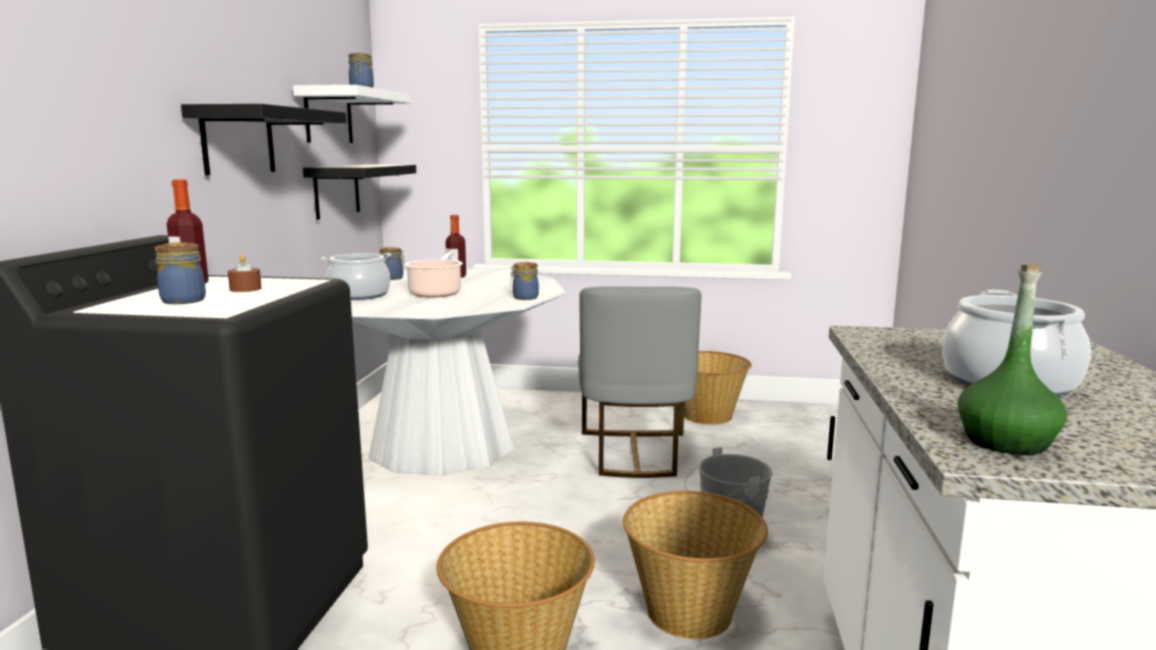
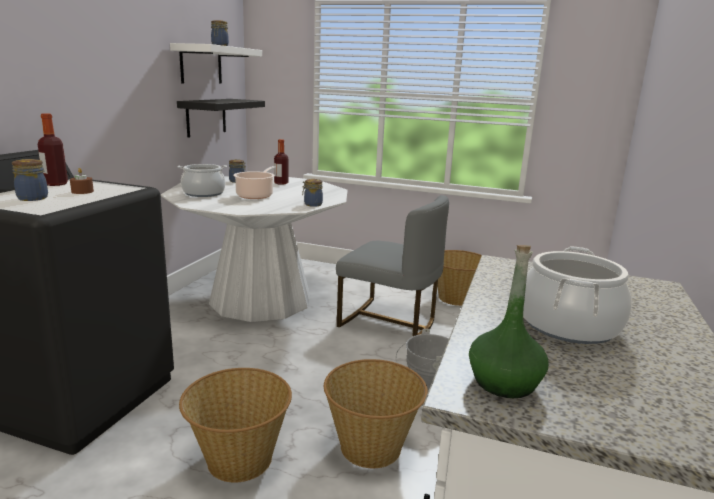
camera: 10 degrees right, 5 degrees up
(238, 141) = (121, 83): black shelf -> none
(634, 453) = (389, 321): grey chair -> grey chair turned 75 degrees counterclockwise

